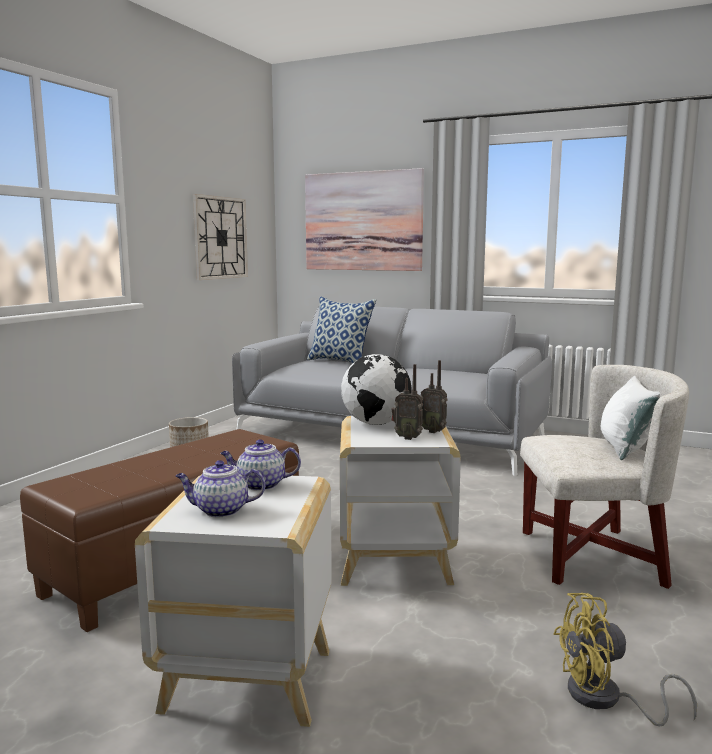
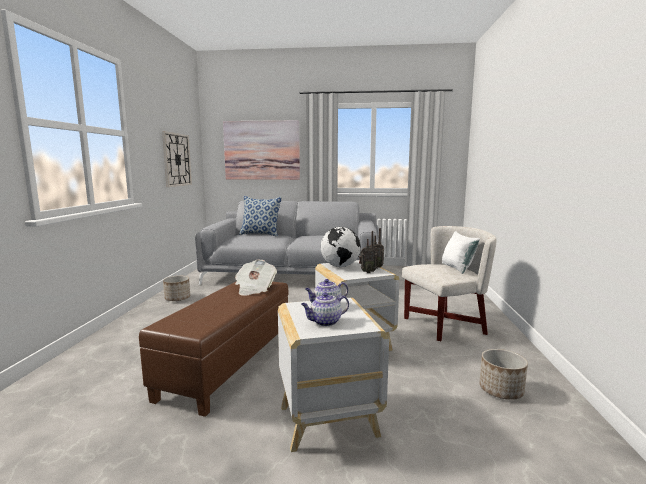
camera: 20 degrees left, 0 degrees up
(236, 447) = (254, 289): none -> newspaper
(605, 699) = (501, 390): yellow fan -> planter

